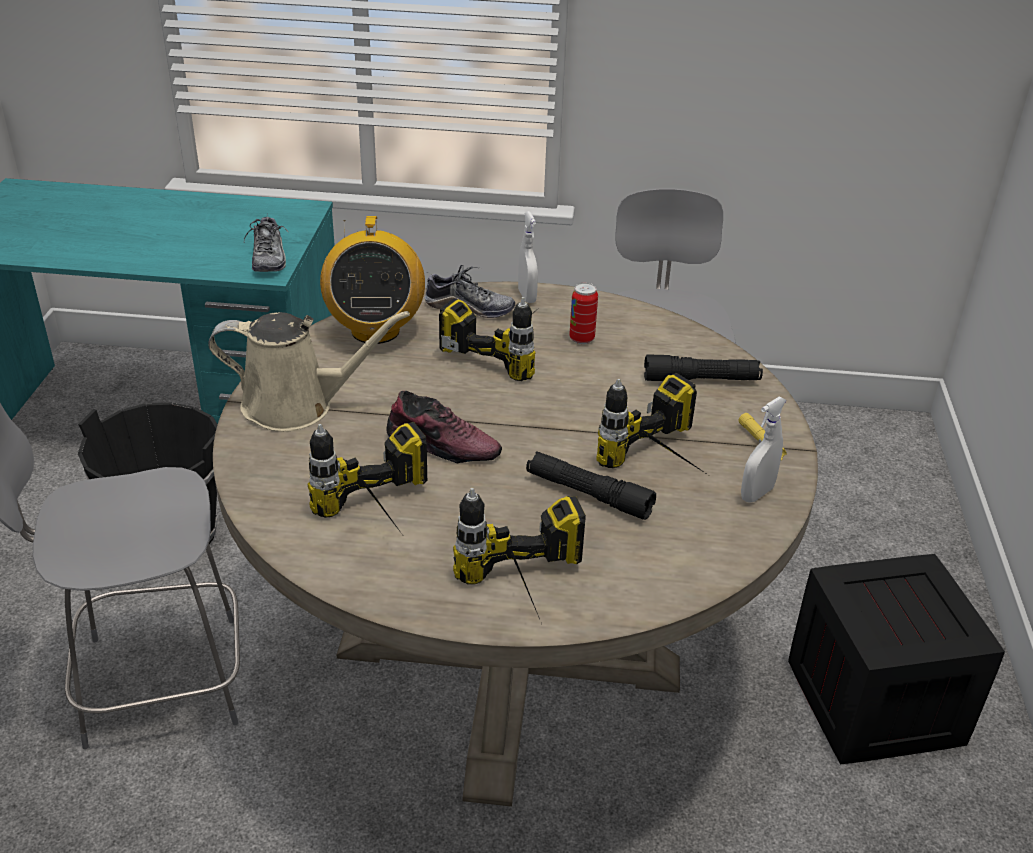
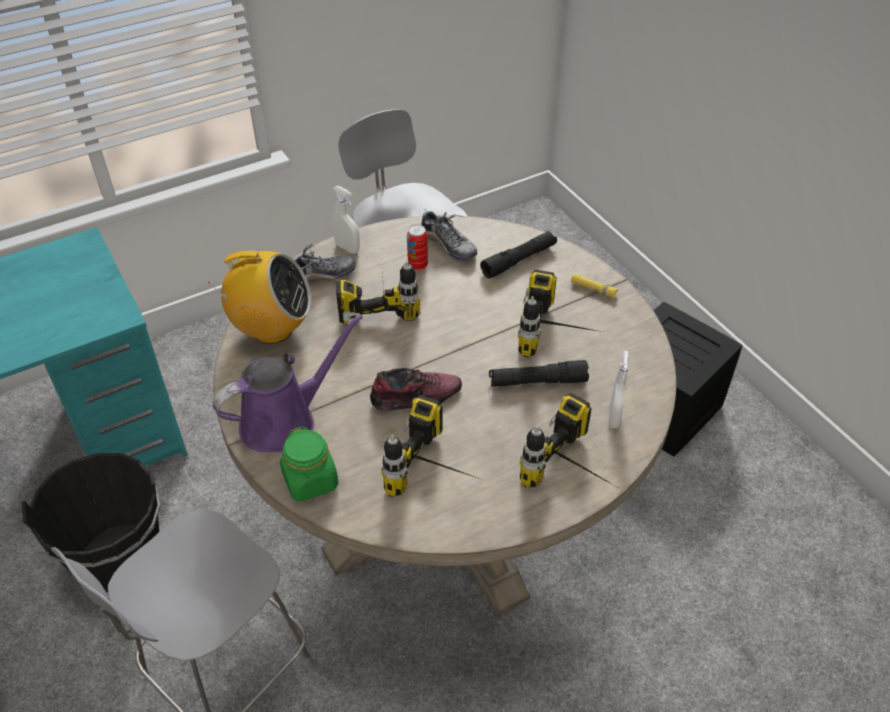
camera: 35 degrees left, 10 degrees up
(260, 463) = (310, 481): none -> green jar
(269, 258) = (104, 304): shoe -> shoe (448, 245)
(297, 406) = (284, 421): beige watering can -> purple watering can
(375, 330) = (272, 329): radio -> radio turned 45 degrees counterclockwise
(757, 494) = (625, 327): white spray bottle -> white spray bottle (614, 417)

